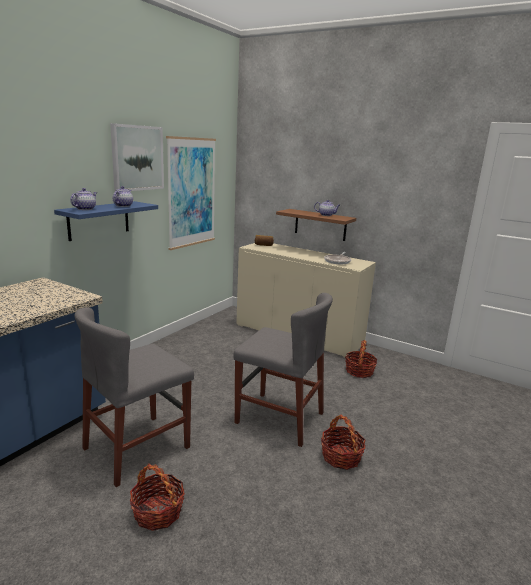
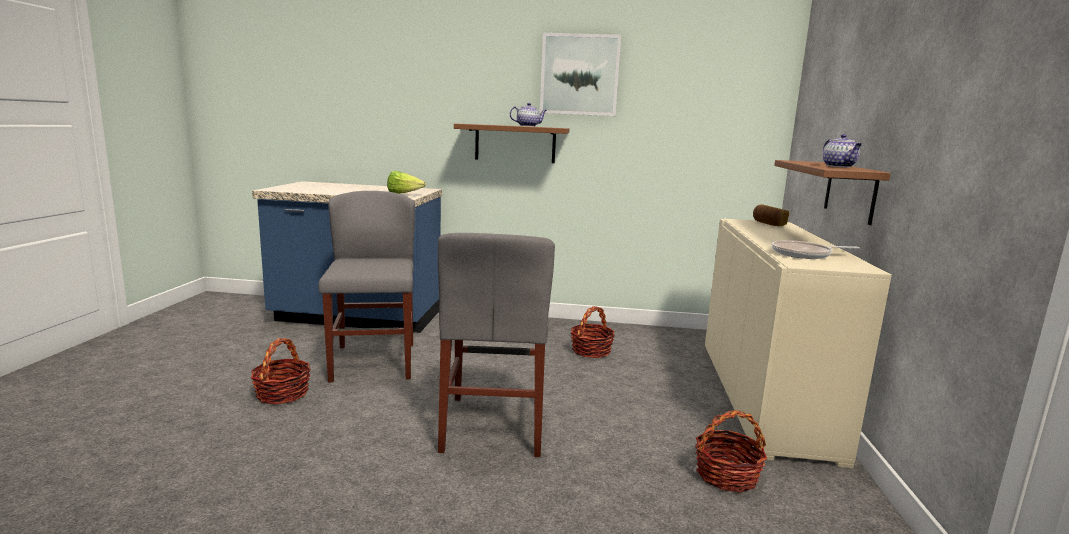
camera: 65 degrees right, 5 degrees down
(62, 294) = (403, 194): none -> lettuce
(85, 209) = (483, 124): teapot -> none
(99, 220) = (515, 143): blue shelf -> brown shelf
(137, 448) = (373, 362): grey chair -> grey chair turned 60 degrees clockwise
(191, 192) = (677, 129): picture -> none
(341, 456) = (436, 490): basket -> basket (591, 351)

